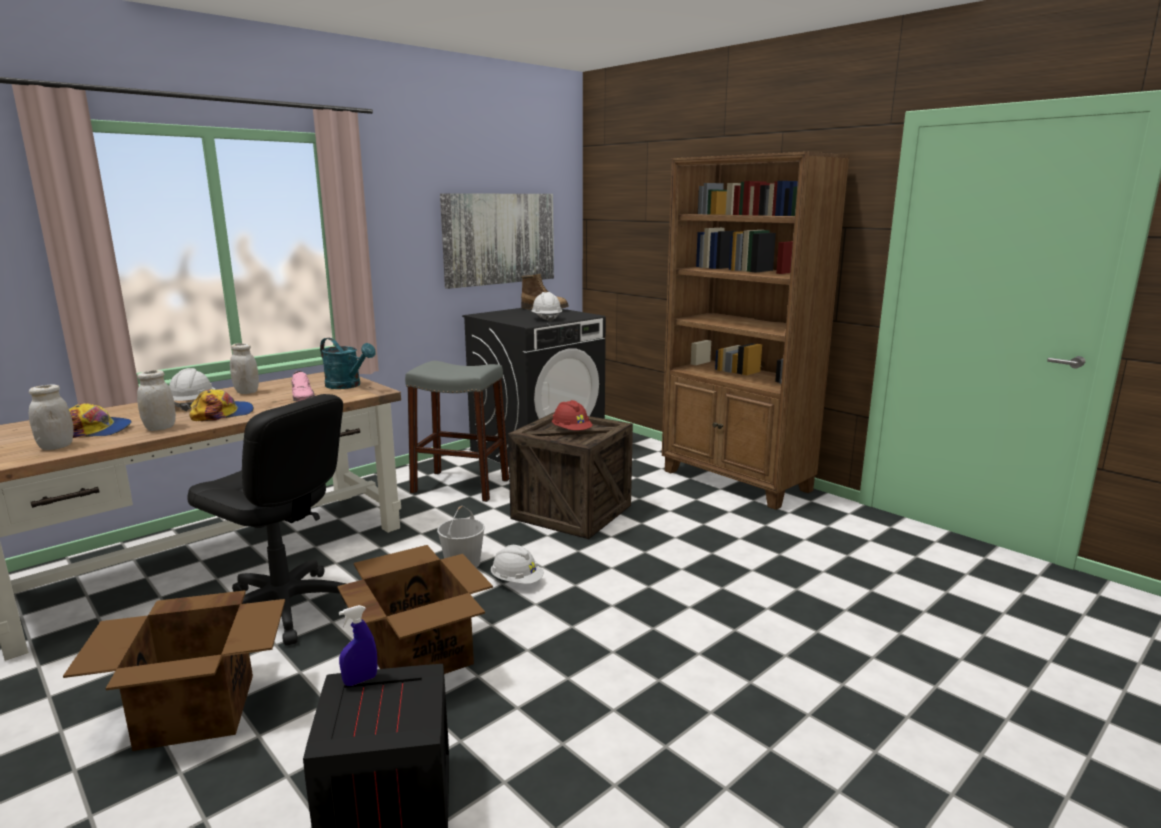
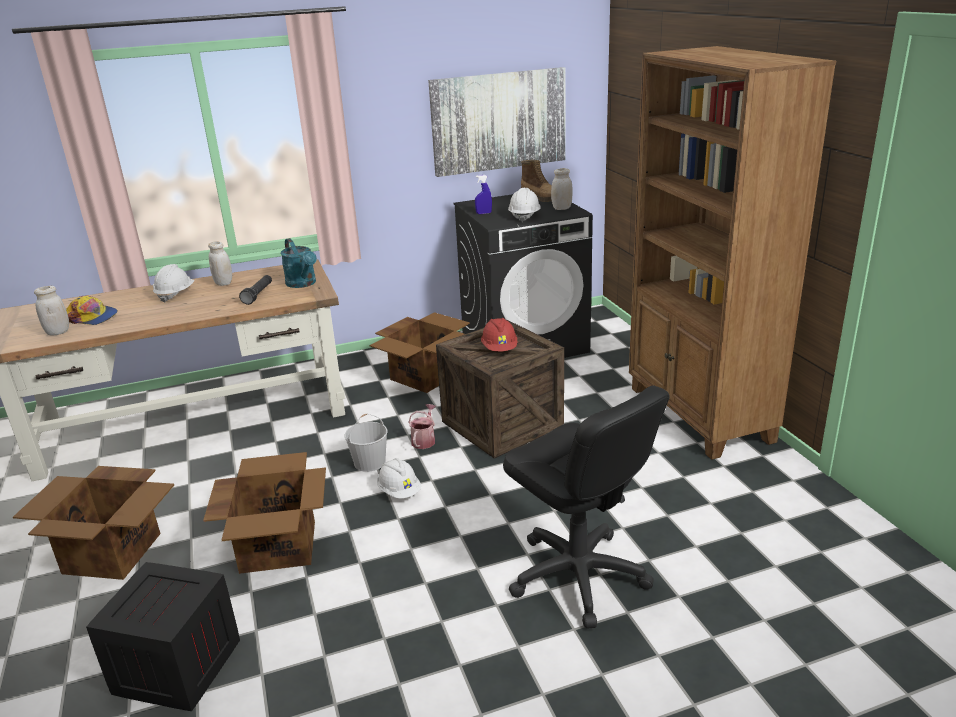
camera: 25 degrees right, 10 degrees up
(160, 428) = (133, 321): white jar -> white jar (561, 208)
(222, 414) = (185, 309): cap -> none
(284, 608) = (214, 478): black office chair -> black office chair (577, 576)
(303, 397) = (258, 295): pink shoe -> black flashlight
(360, 680) = (160, 573): blue spray bottle -> blue spray bottle (483, 213)
(461, 486) = (425, 376): grey stool -> cardboard box
(505, 535) = (424, 440): none -> watering can

